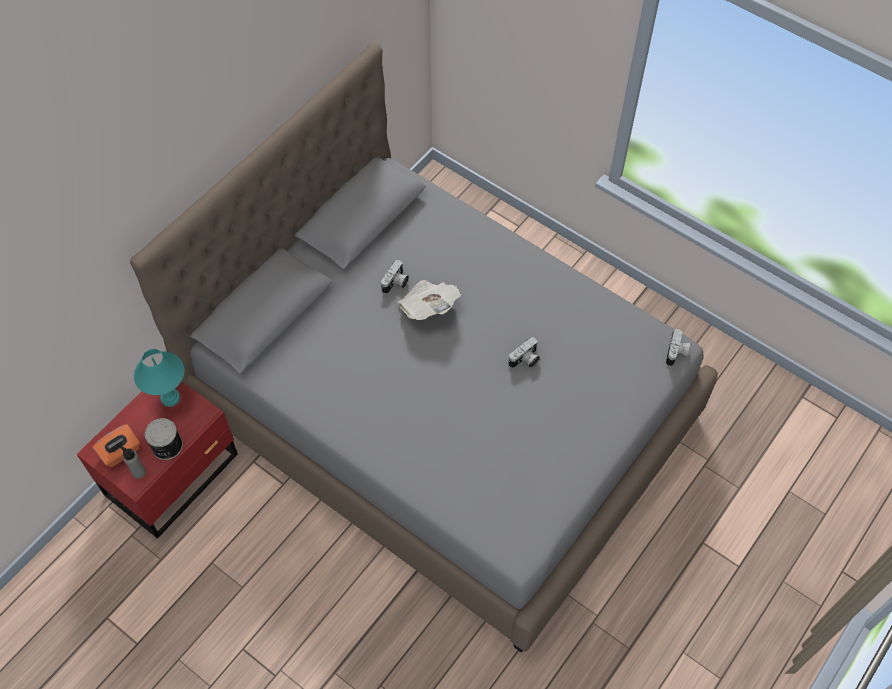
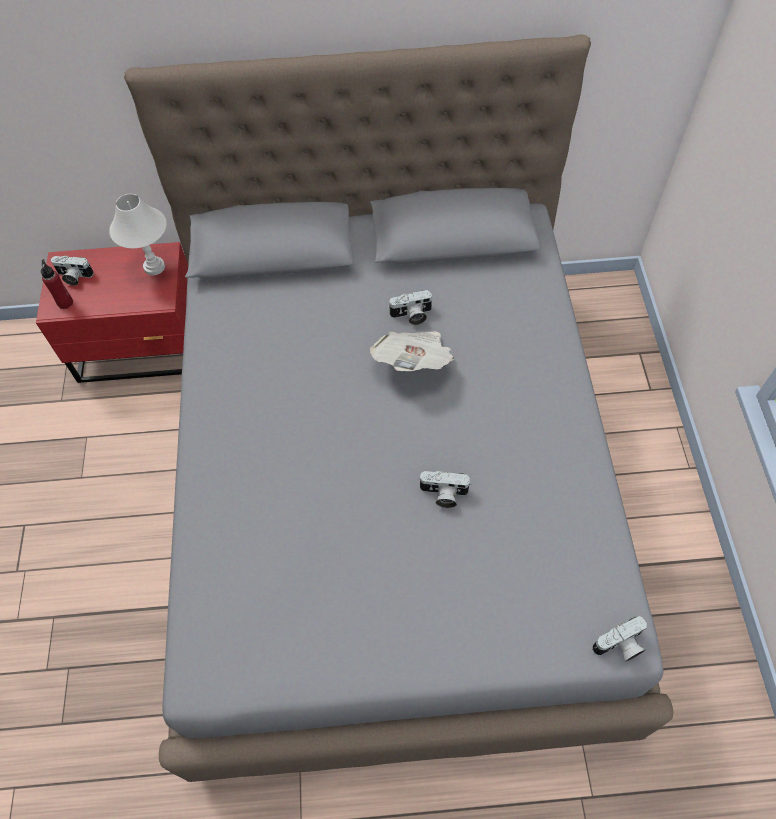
camera: 50 degrees right, 0 degrees up
(120, 452) = (74, 277): orange tissue box -> camera
(139, 472) = (65, 303): grey bottle -> red bottle
(166, 446) = (106, 301): can -> none
(170, 398) = (154, 266): turquoise table lamp -> white table lamp

